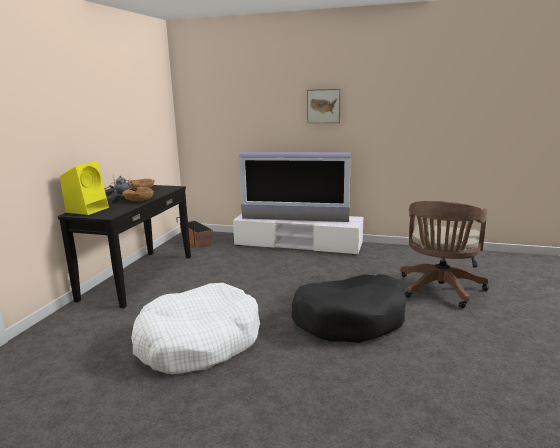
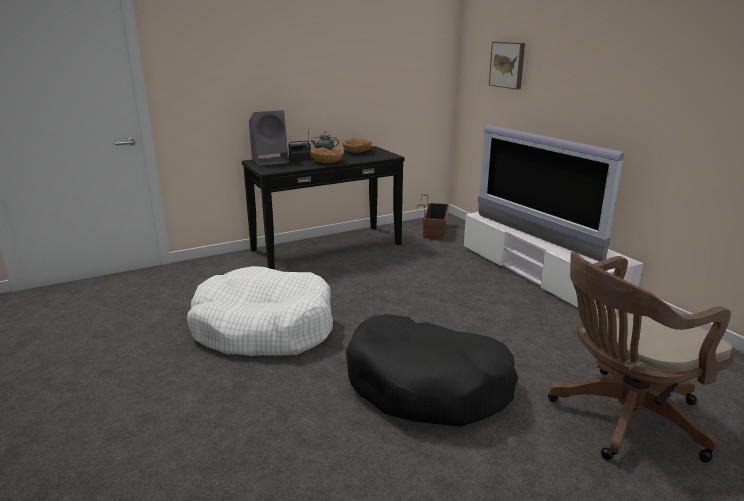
camera: 45 degrees right, 5 degrees up
(88, 210) = (271, 161): yellow speaker -> grey speaker
(324, 106) = (620, 70): picture -> picture (508, 65)

